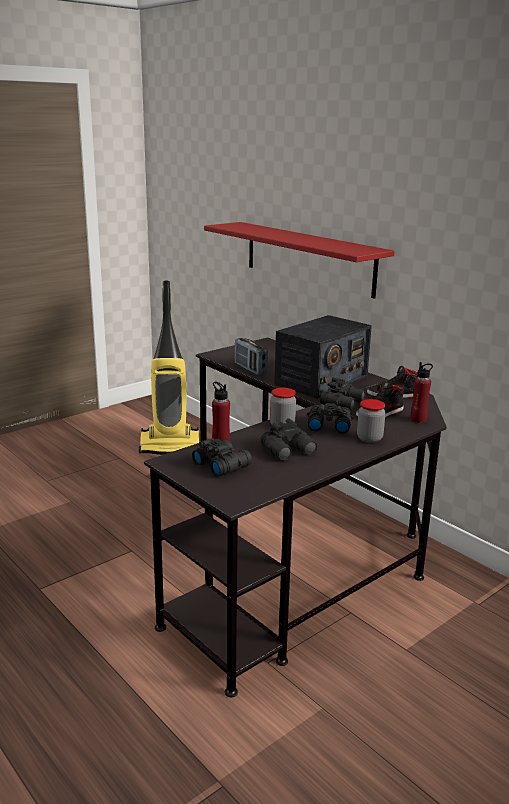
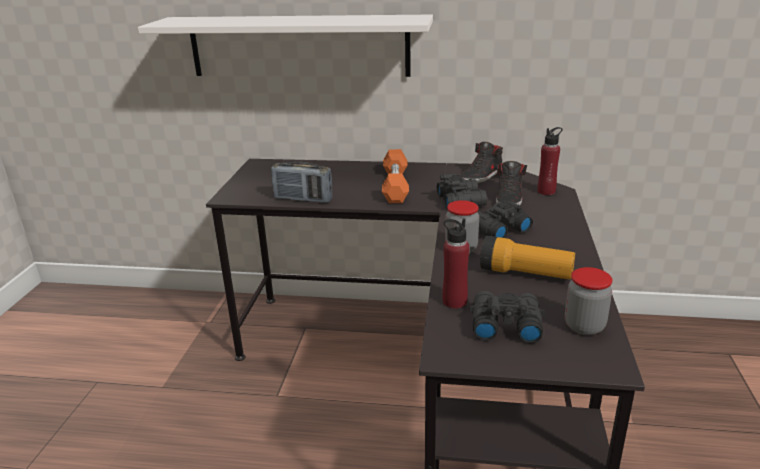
camera: 40 degrees left, 5 degrees up
(170, 446) = (147, 335): vacuum cleaner -> none
(289, 451) = (525, 273): black binoculars -> flashlight
(308, 258) = (298, 46): red shelf -> white shelf
(321, 381) = (395, 186): radio -> orange dumbbell
(369, 438) = (554, 227): jar -> jar (584, 326)

